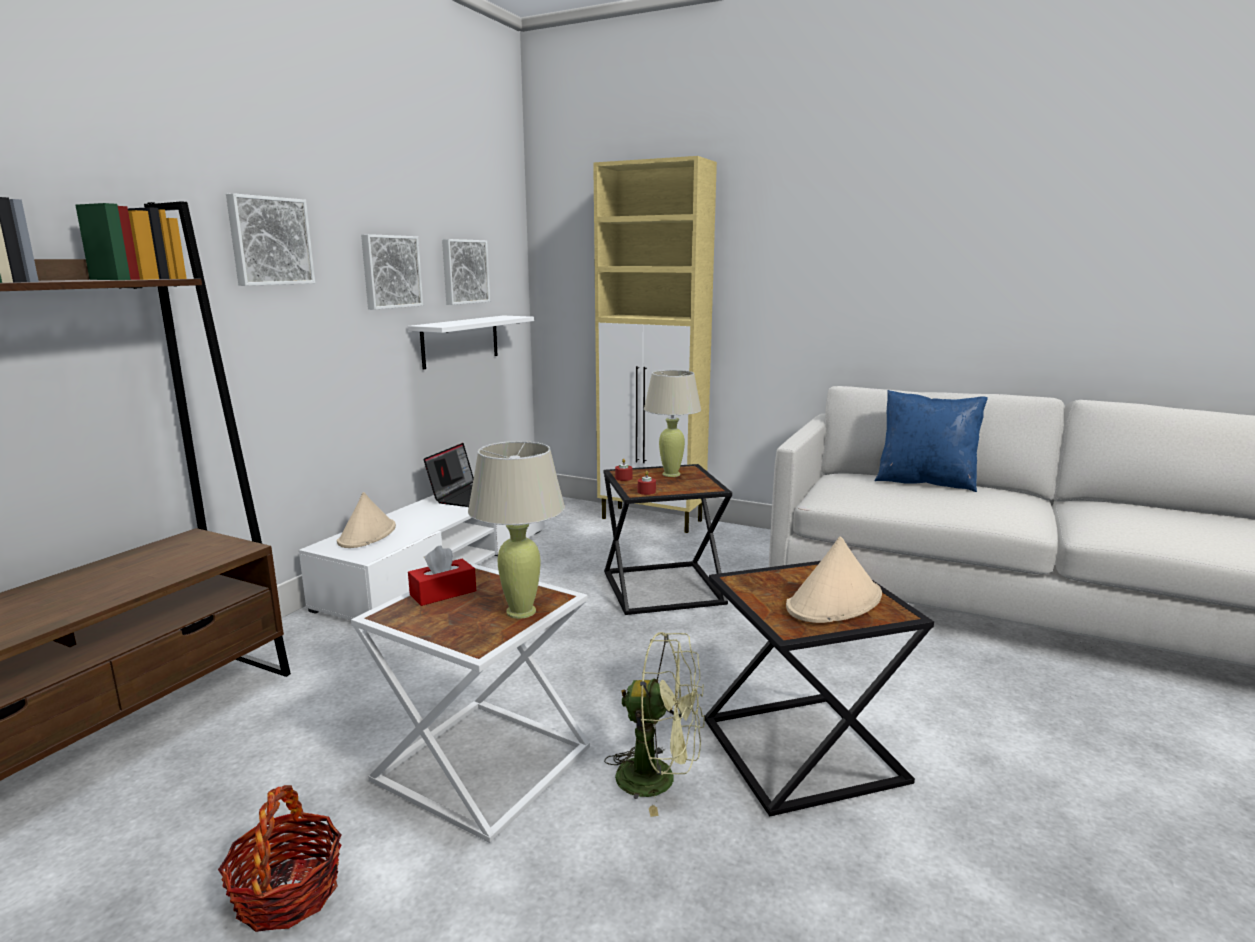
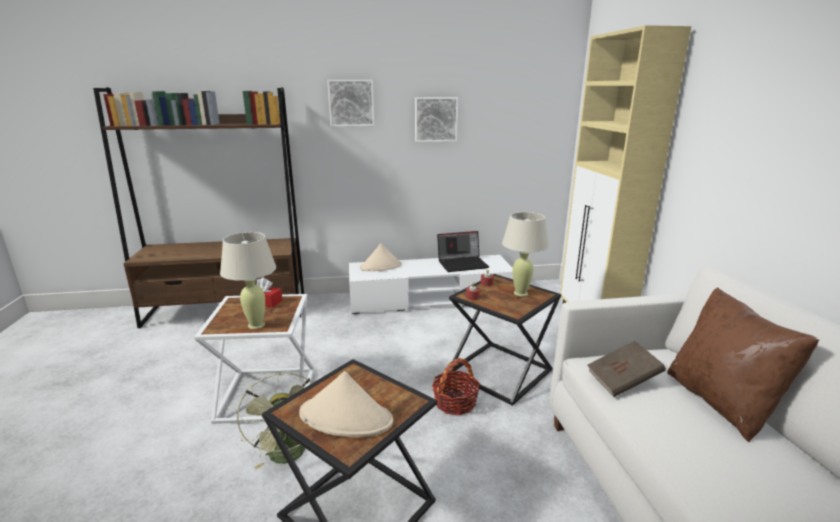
camera: 55 degrees right, 5 degrees up
(287, 892) = (165, 390): basket -> basket (455, 402)
(460, 341) = (493, 165): white shelf -> none
(464, 271) = (503, 119): picture -> none
(868, 497) = (622, 381): none -> brown book
(925, 482) = (721, 402): blue pillow -> brown pillow

